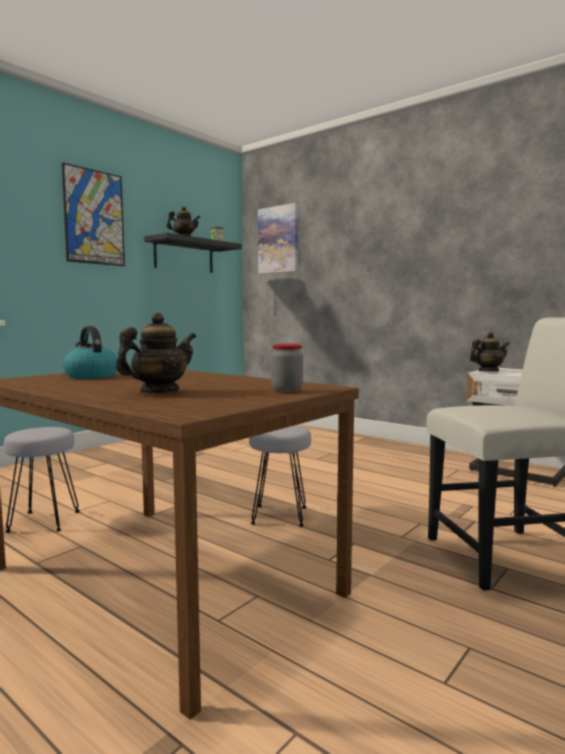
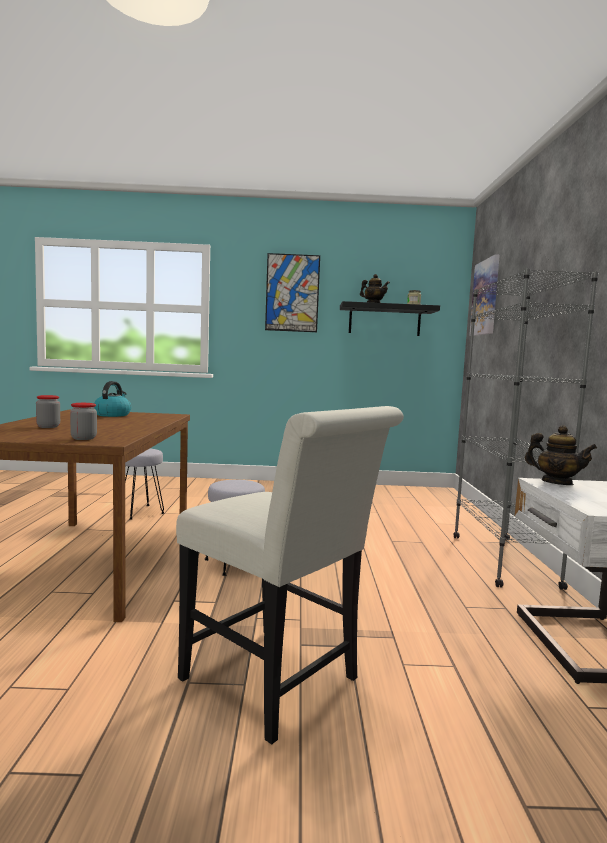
camera: 50 degrees right, 0 degrees up
(159, 392) = (48, 427): teapot -> jar
(390, 447) = (502, 560): none -> grey bookcase

